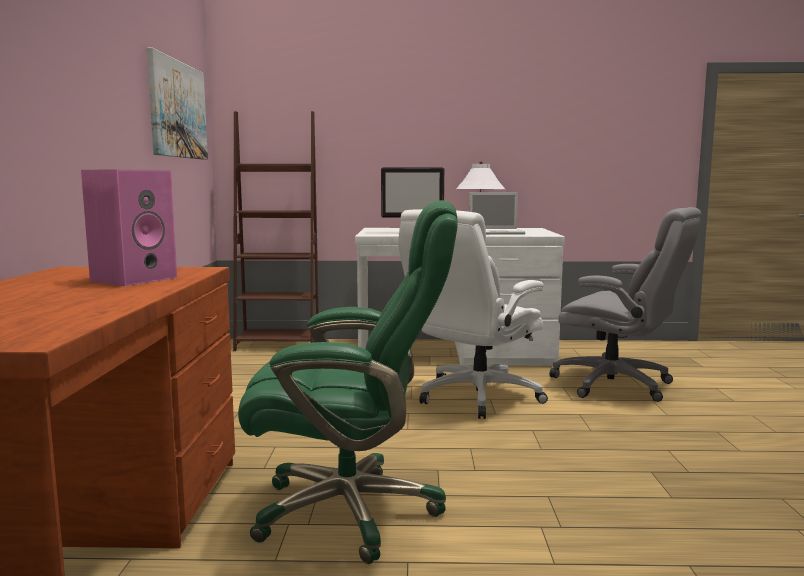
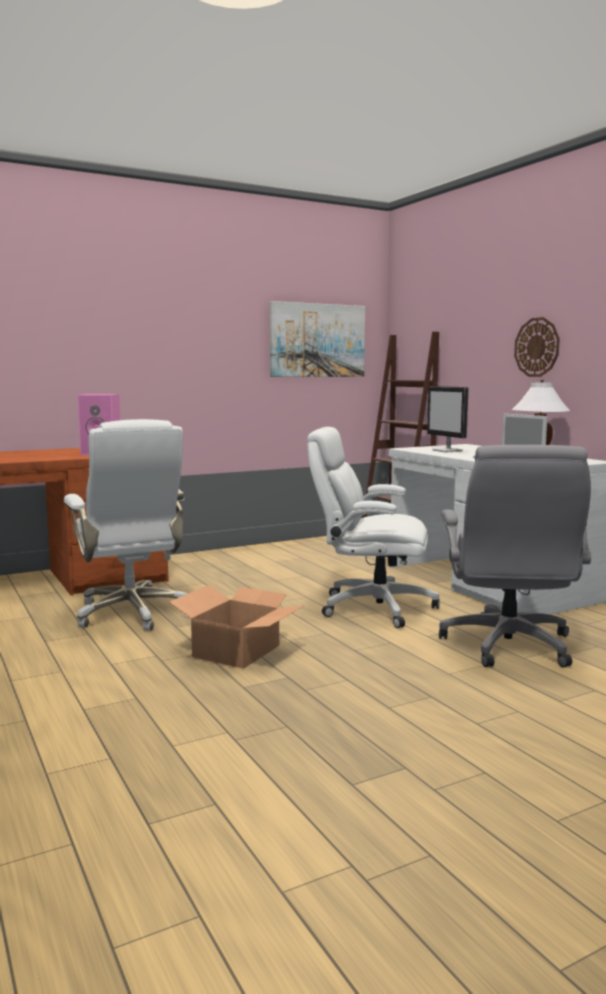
camera: 60 degrees right, 0 degrees up
(354, 515) = (130, 615): green office chair -> white office chair
(447, 133) = (537, 347): none -> wall clock
(558, 478) = (237, 651): none -> cardboard box

